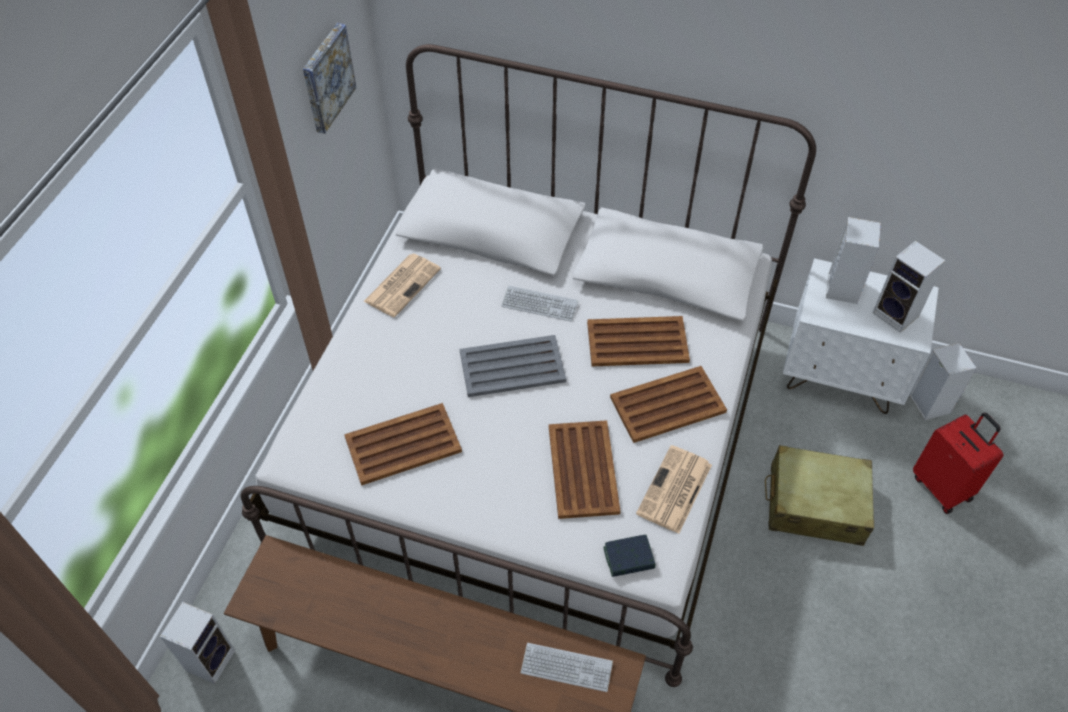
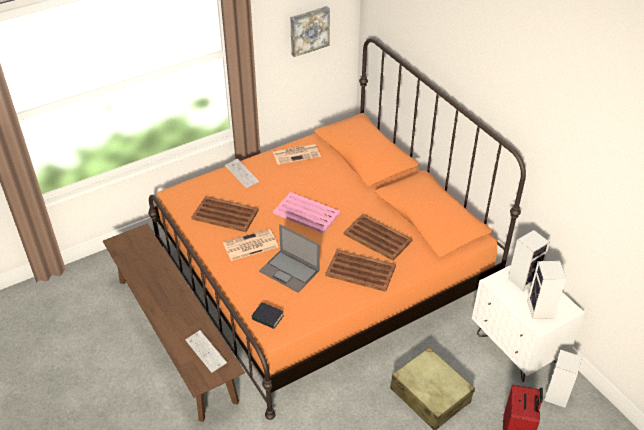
camera: 40 degrees right, 10 degrees down
(211, 658) = (97, 270): speaker -> none
(513, 367) = (307, 213): grey tray -> pink tray
(533, 431) = (322, 272): white bed -> orange bed
(539, 304) = (349, 196): keyboard -> keyboard (241, 174)
(583, 468) = (290, 271): brown tray -> laptop
(674, 490) = (321, 306): newspaper -> newspaper (250, 245)

